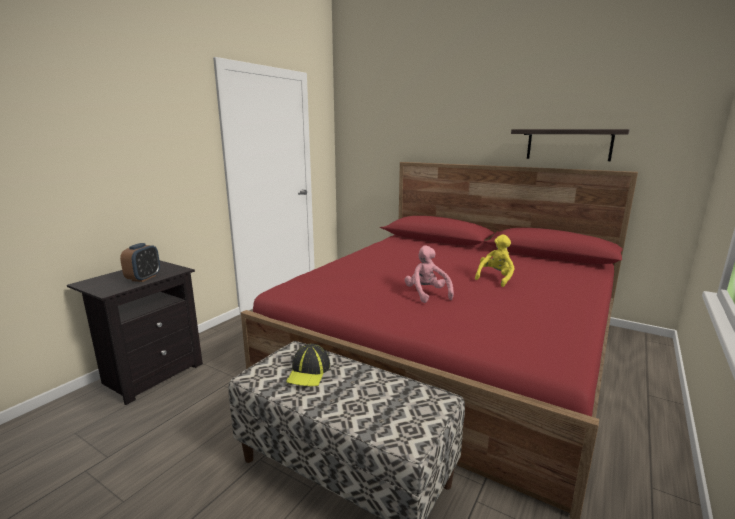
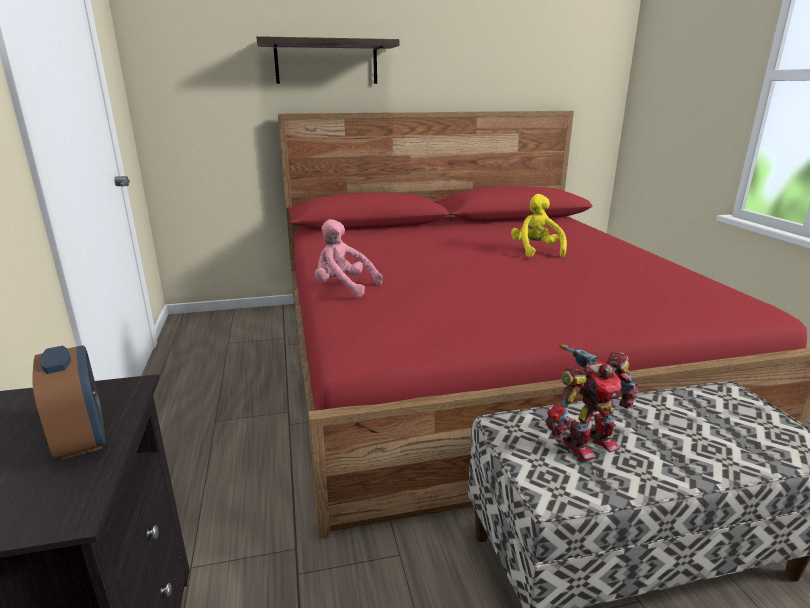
camera: 45 degrees left, 5 degrees up
(308, 371) = (586, 442): cap -> toy robot
(426, 294) = (529, 288): pink plush toy -> pink plush toy (343, 288)
(568, 144) = (503, 81): shelf -> shelf (326, 62)

